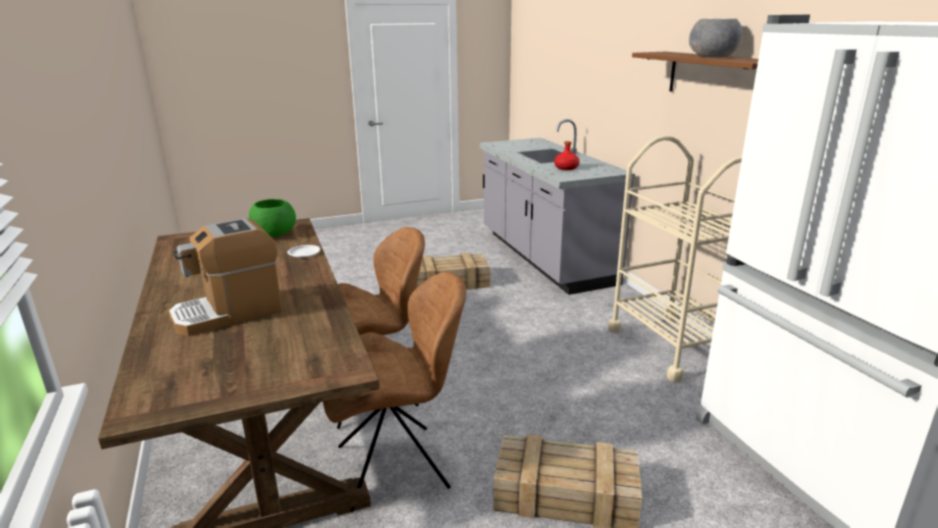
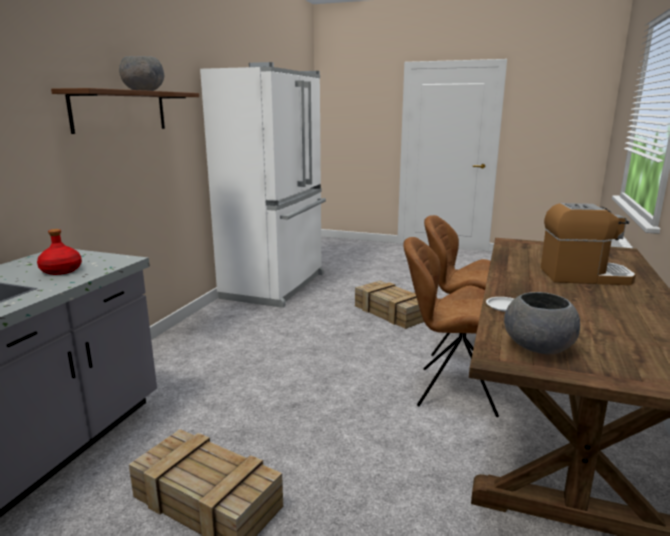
camera: 140 degrees left, 5 degrees down
(275, 234) = (537, 346): green bowl -> grey bowl
(672, 345) = (200, 333): beige cart -> none

